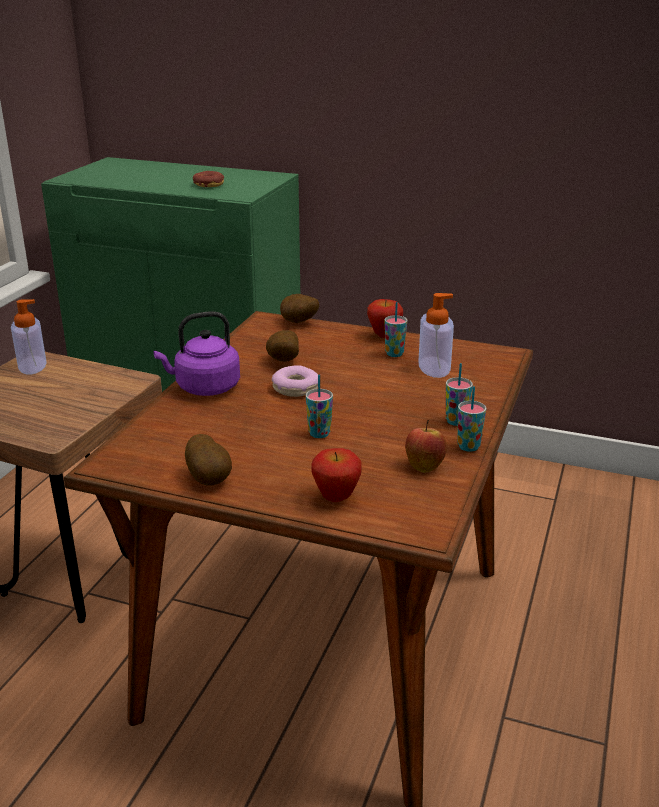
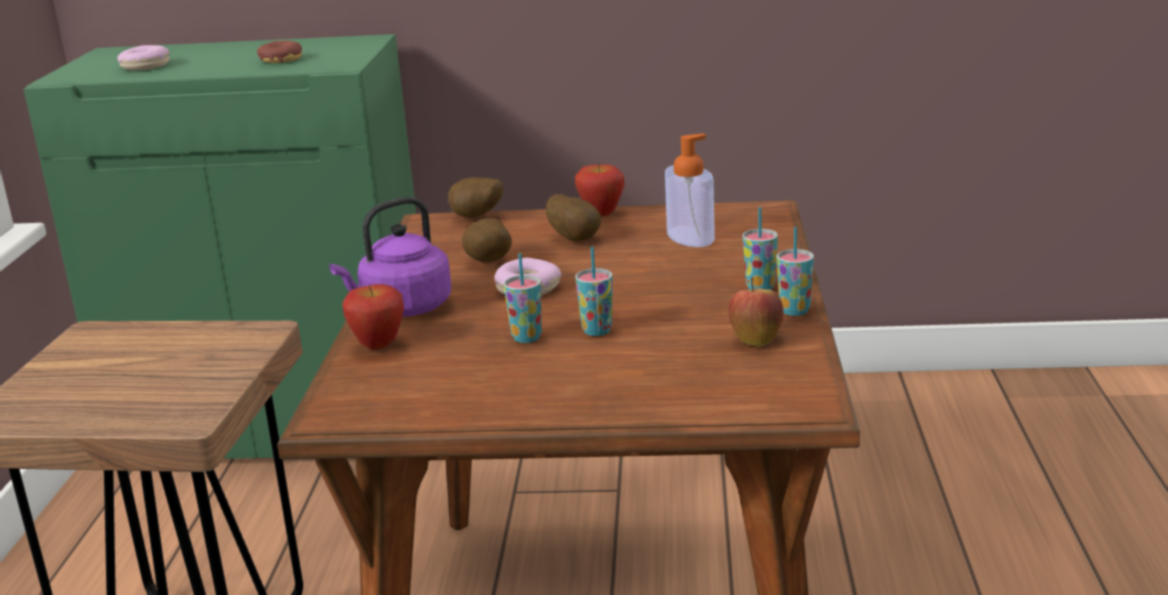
camera: 15 degrees left, 5 degrees down
(32, 365) = (94, 340): soap dispenser -> none
(123, 177) = (145, 66): none -> donut
(210, 479) = (489, 405): potato -> potato (576, 238)
(336, 498) = (671, 393): apple -> apple (378, 346)
(394, 354) = (629, 231): cup -> cup (526, 338)

